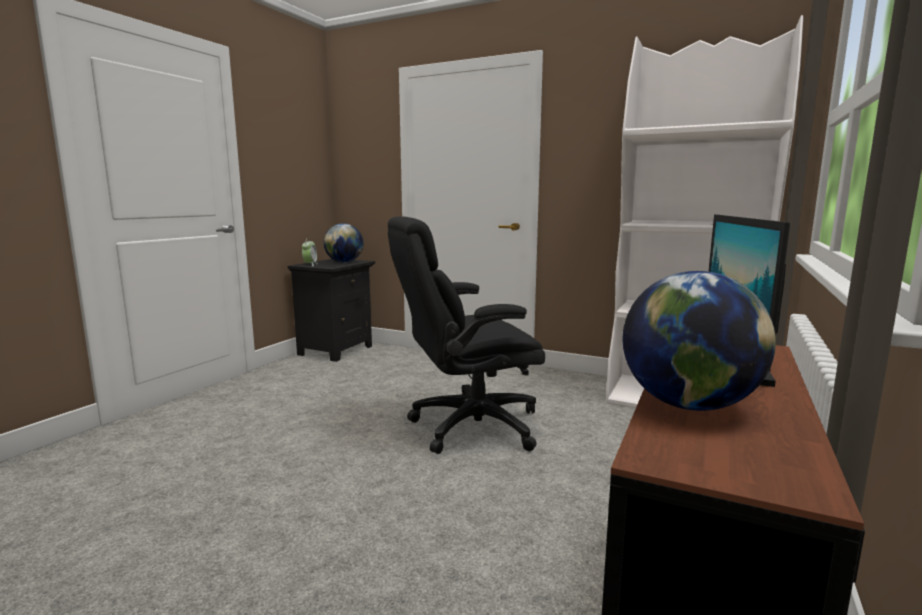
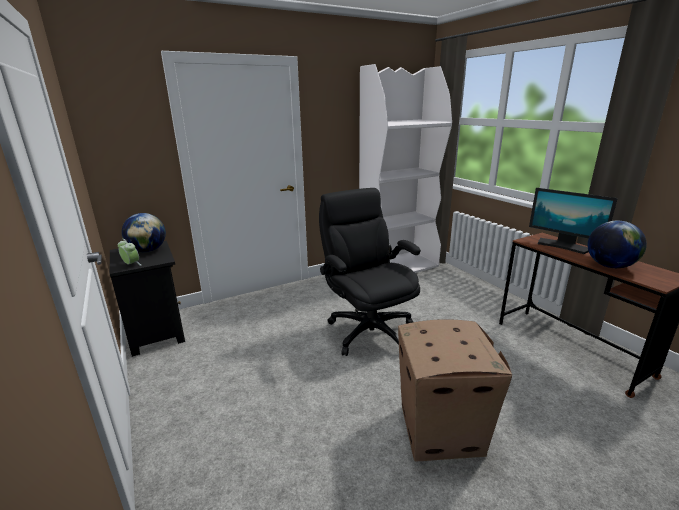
camera: 55 degrees left, 10 degrees up
(288, 529) = (440, 429): none -> cardboard box
(466, 427) = (368, 329): black office chair -> black office chair turned 135 degrees clockwise

